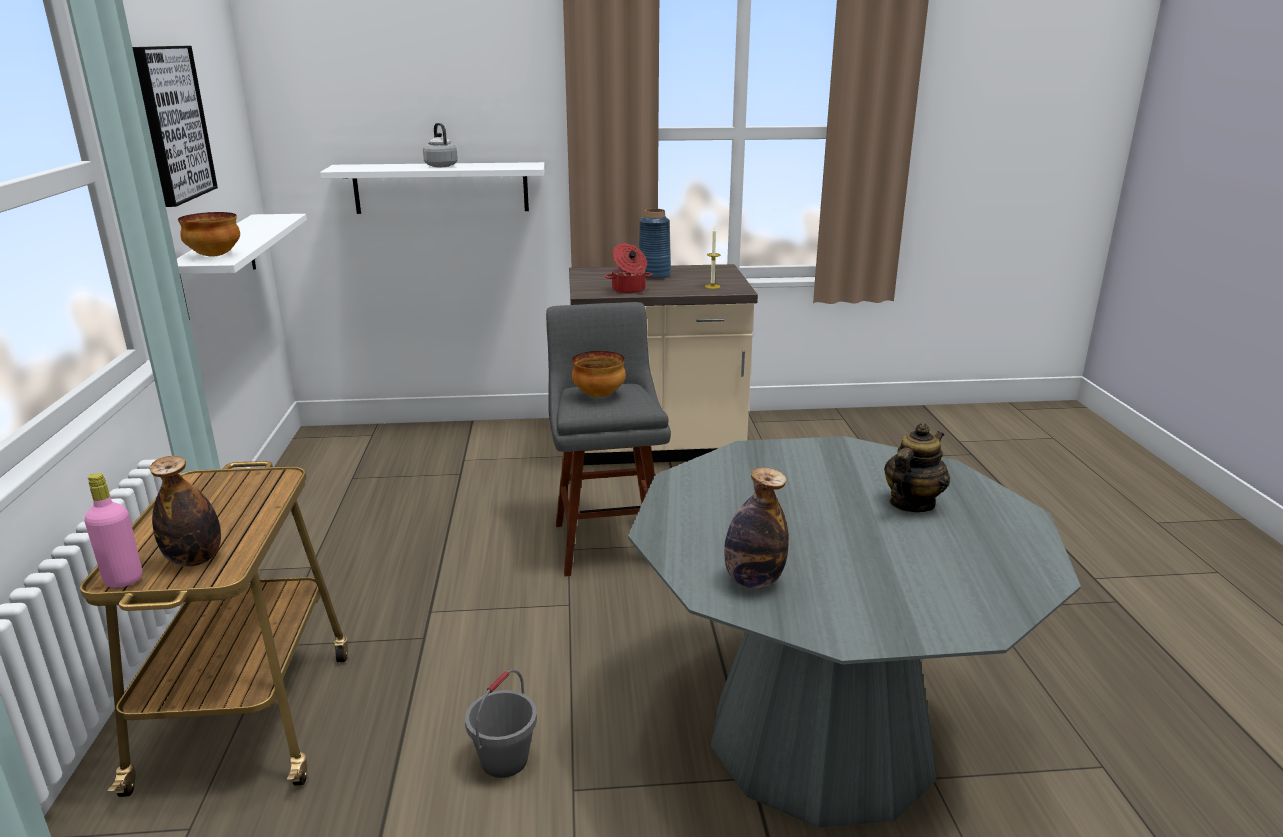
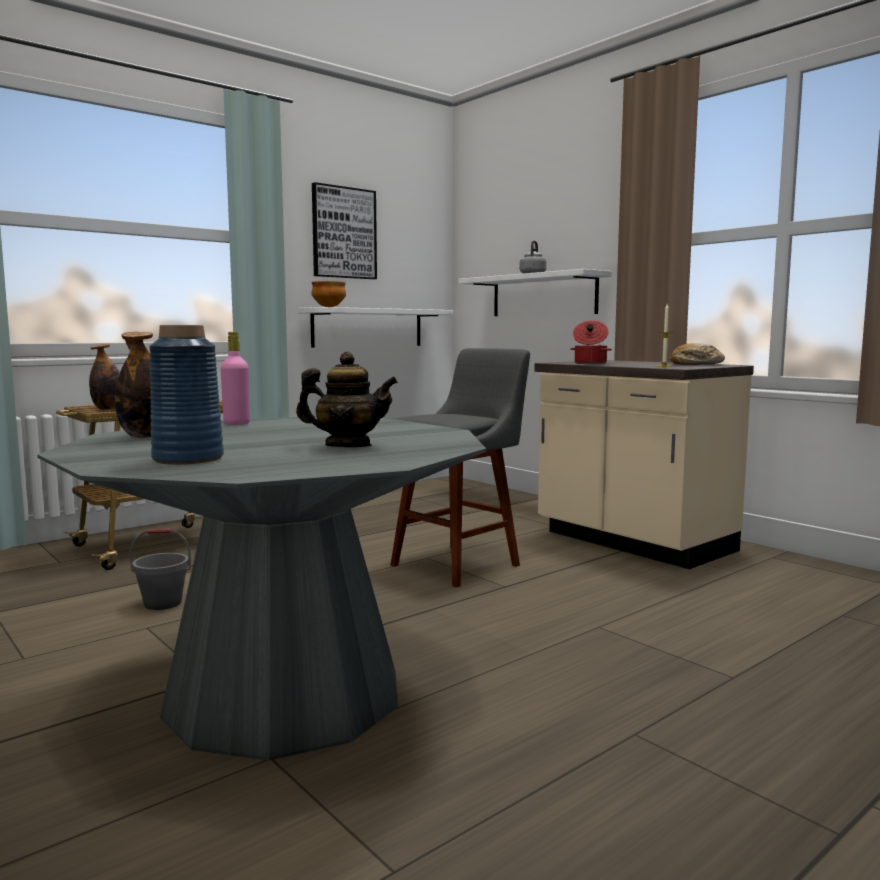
camera: 55 degrees right, 15 degrees down
(123, 580) = (79, 407): pink bottle -> pink bottle (236, 423)
(599, 395) = (446, 414): bowl -> none
(654, 275) = (647, 363): blue vase -> blue vase (187, 459)
(698, 271) = (696, 364): none -> bread

